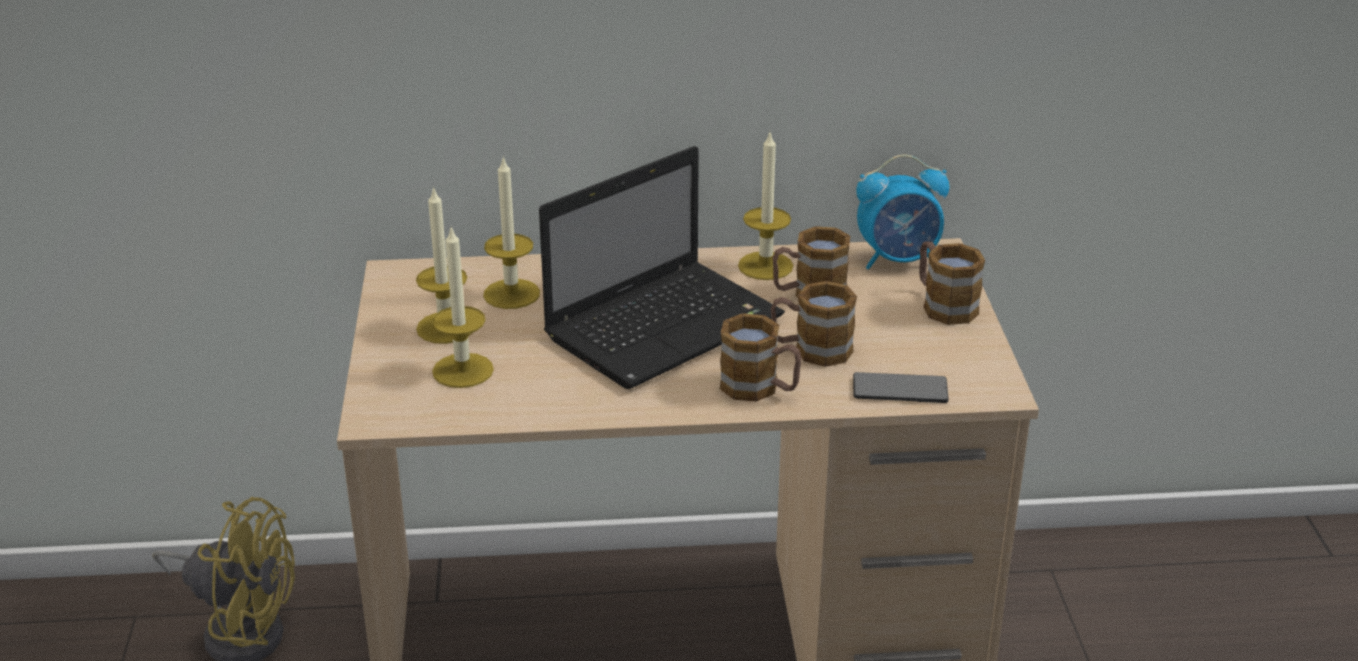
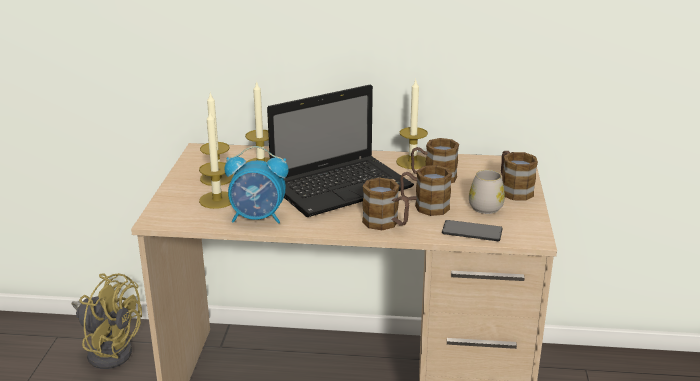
camera: 10 degrees right, 5 degrees down
(899, 260) = (493, 165): alarm clock -> alarm clock (258, 218)
(909, 338) = (486, 205): none -> white mug

